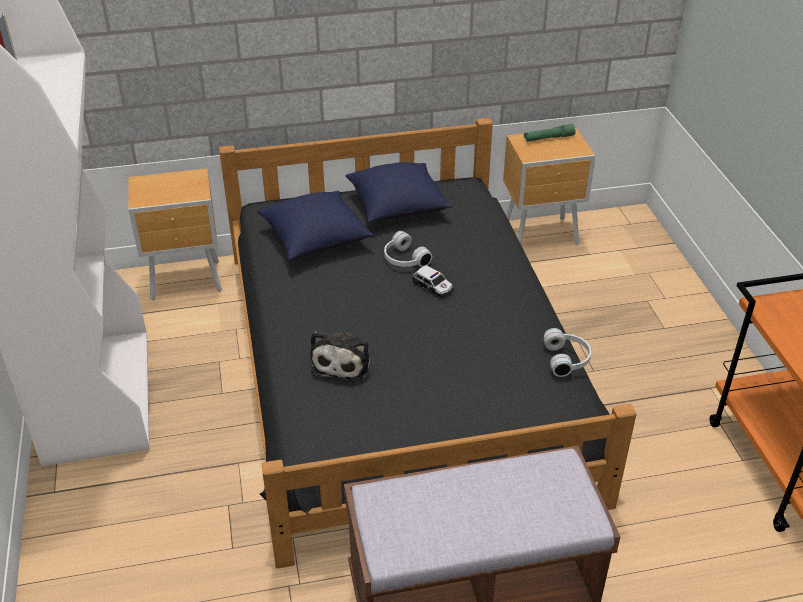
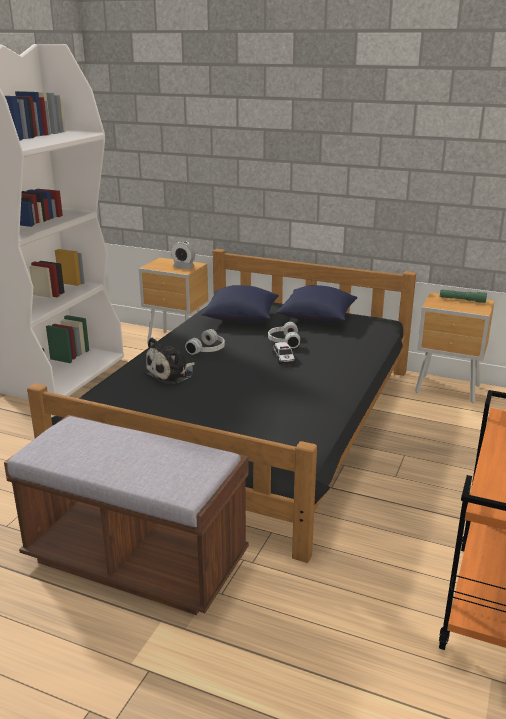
camera: 35 degrees right, 15 degrees down
(187, 187) = (183, 267): none -> alarm clock
(567, 359) = (328, 423): white headphones -> white headphones (208, 350)

